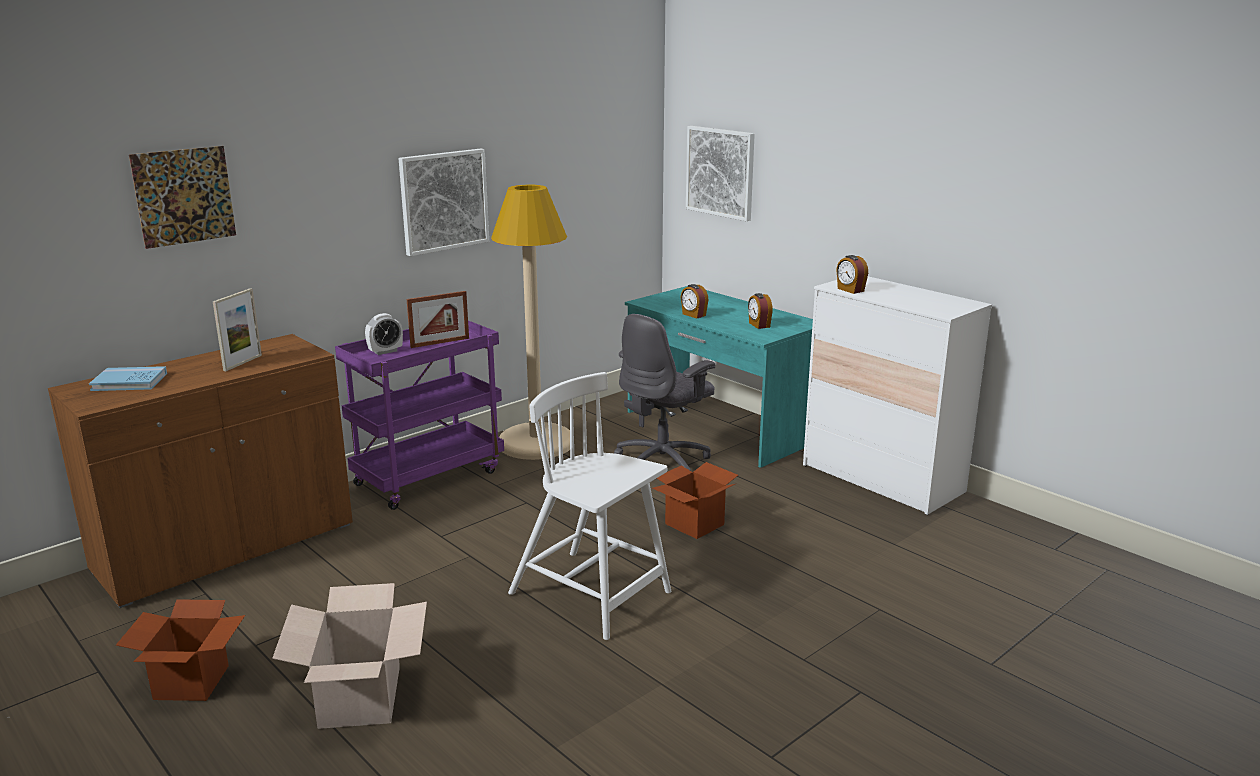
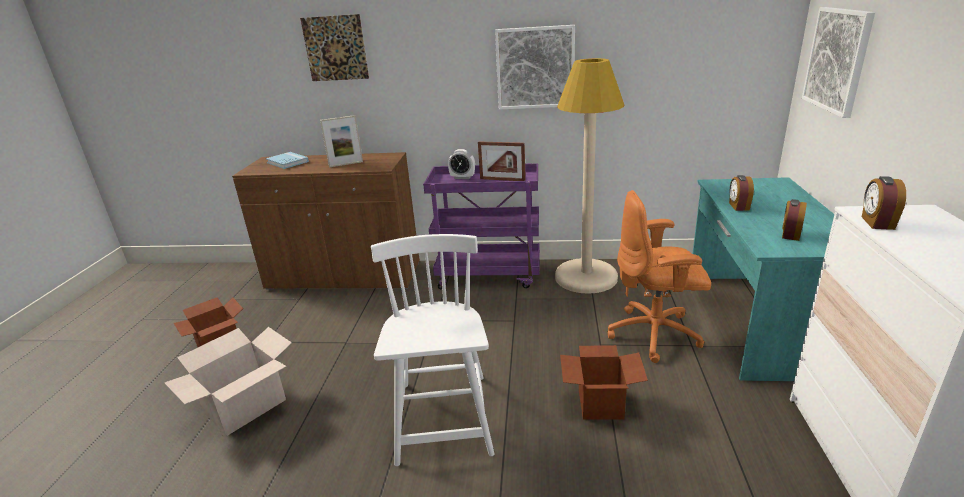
camera: 50 degrees right, 5 degrees up
(663, 463) = (655, 334): grey office chair -> orange office chair

